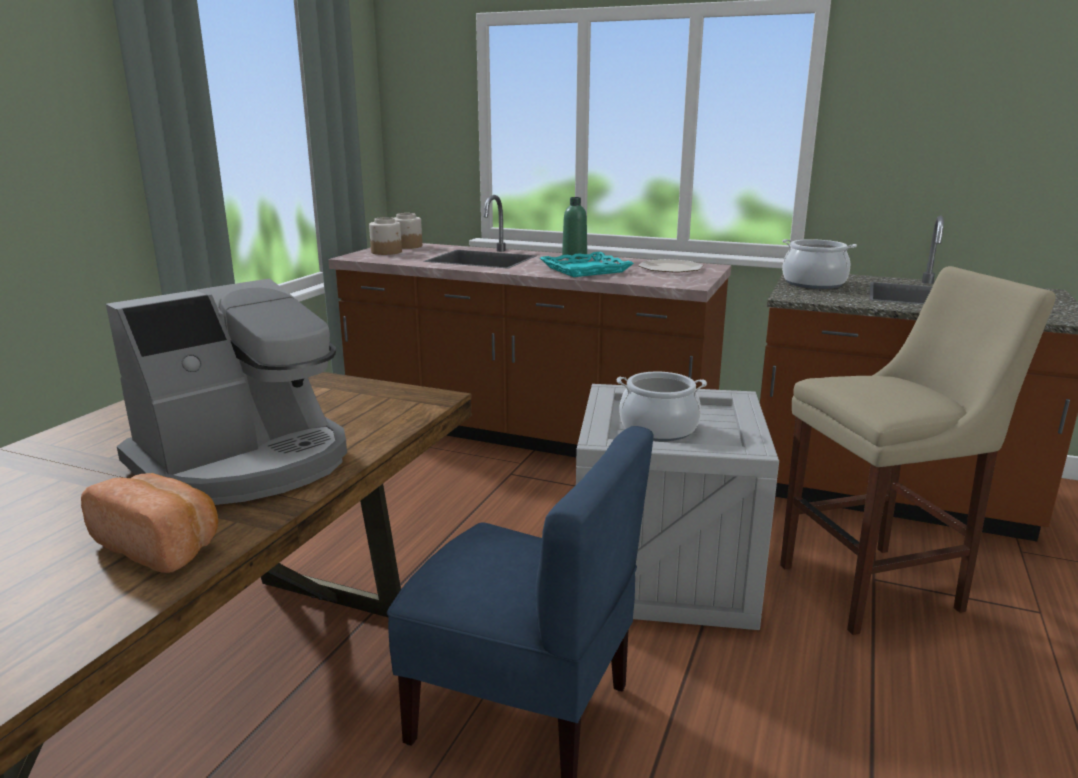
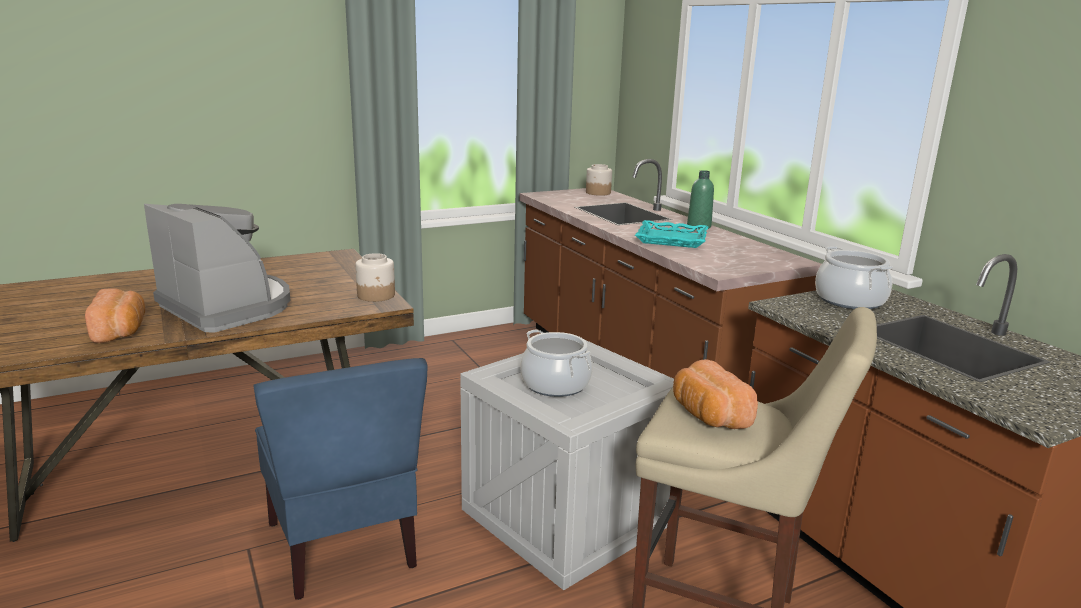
camera: 40 degrees right, 0 degrees up
(245, 462) = (228, 307): coffee machine -> coffee machine turned 135 degrees counterclockwise
(387, 252) = (570, 195): jar -> jar (376, 295)
(669, 268) = (750, 254): plate -> none
(883, 393) = (707, 415): none -> bread

